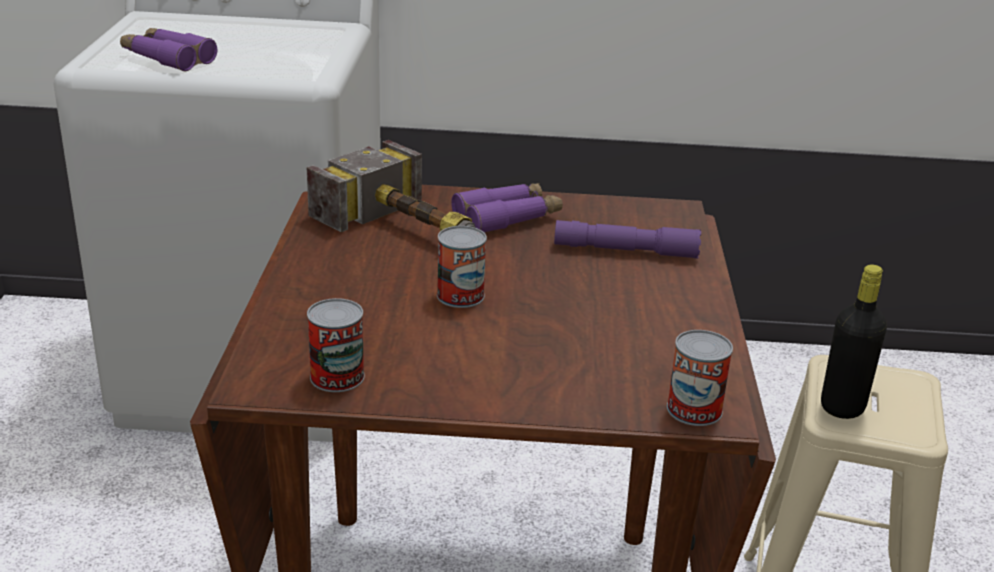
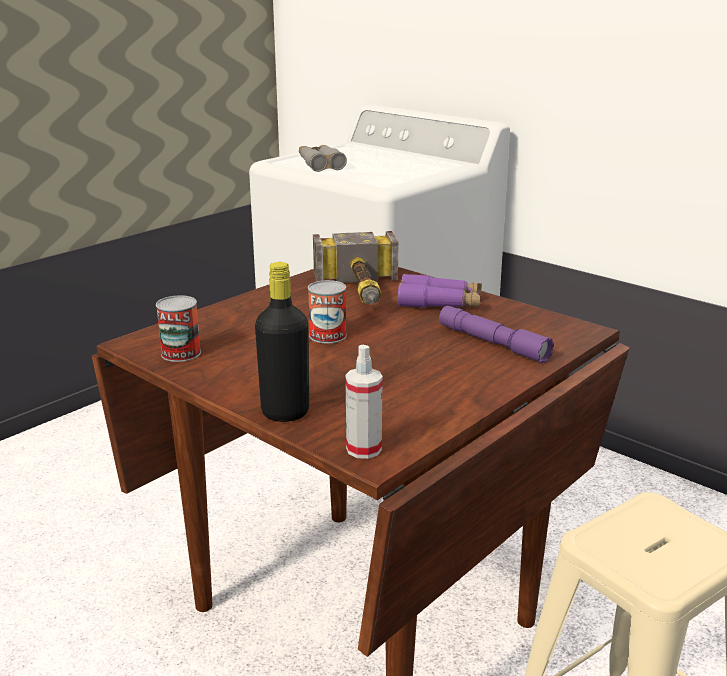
camera: 40 degrees right, 5 degrees down
(168, 58) = (320, 164): purple binoculars -> grey binoculars
(694, 409) = (363, 449): can -> spray bottle
(842, 407) = (614, 535): black bottle -> black bottle (285, 413)

